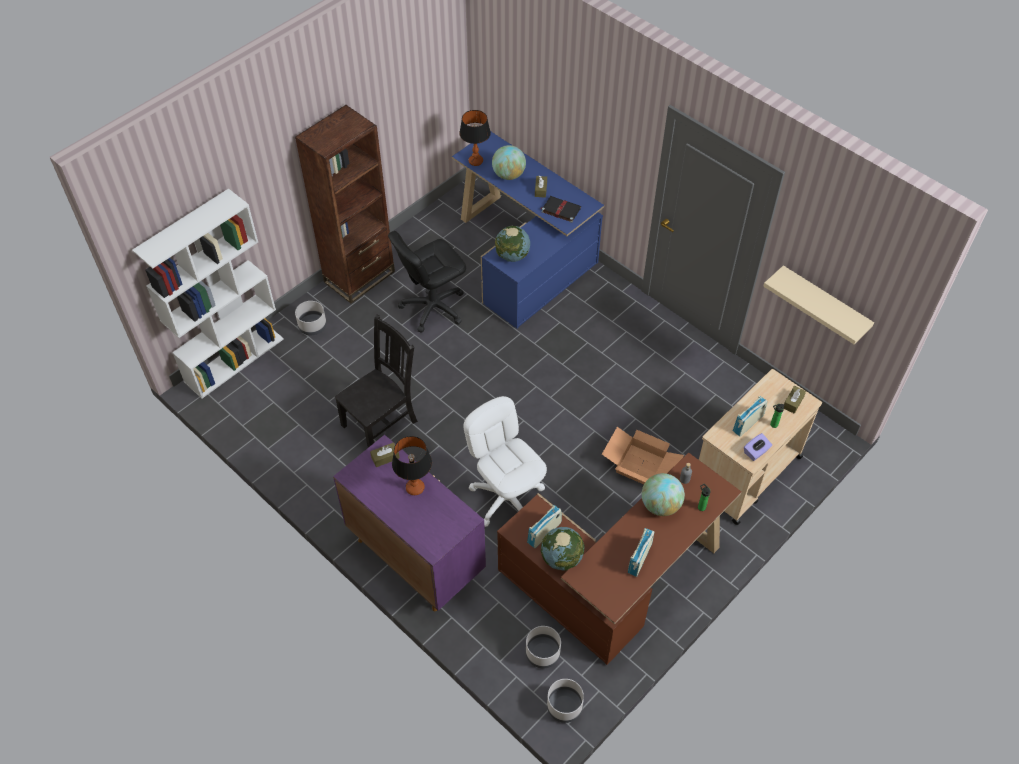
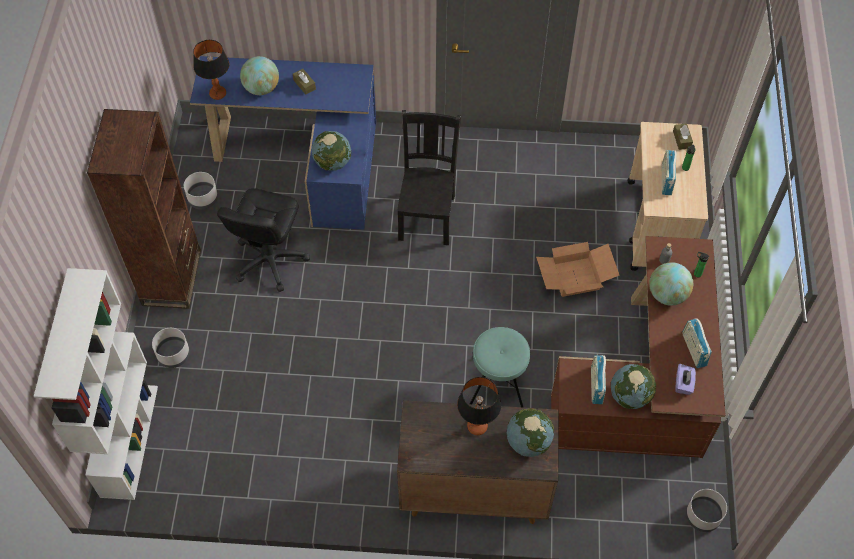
camera: 40 degrees left, 5 degrees up
(381, 422) = (328, 396): black chair -> black chair (427, 215)
(385, 457) = (425, 419): brown tissue box -> none
(415, 556) = (473, 490): purple cabinet -> brown cabinet
(439, 524) = (528, 442): none -> globe
(507, 498) = (498, 383): white office chair -> turquoise stool
(542, 653) = (647, 487): grey planter -> grey planter (202, 198)
(560, 210) = (340, 92): black book -> none
(756, 452) = (694, 199): purple tissue box -> purple tissue box (683, 384)
(824, 303) = (653, 39): beige shelf -> none

